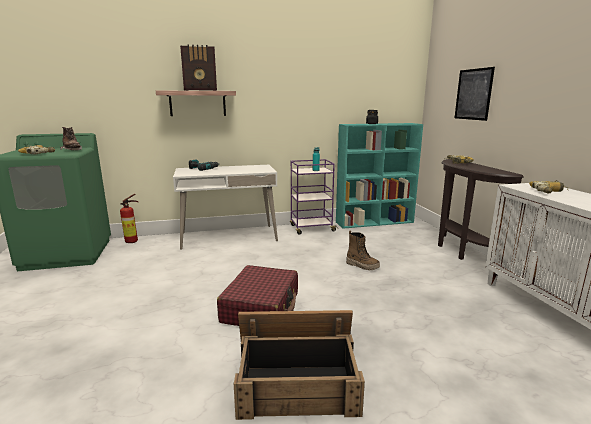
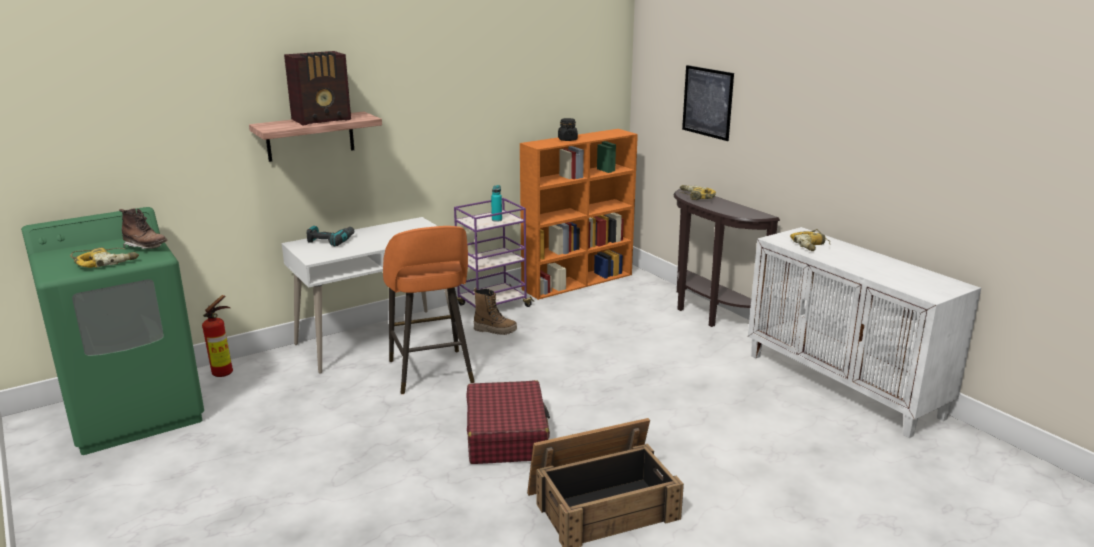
camera: 20 degrees left, 5 degrees up
(244, 259) = (431, 373): none -> orange stool
(362, 266) = (597, 356): boot -> boot (495, 330)
(375, 222) = (578, 281): turquoise bookcase -> orange bookcase

